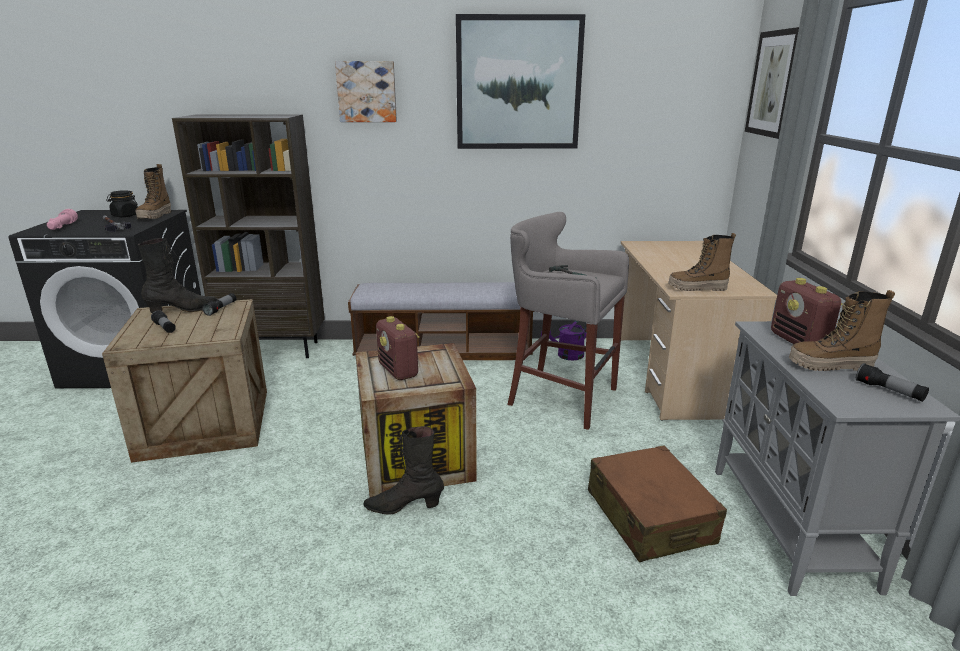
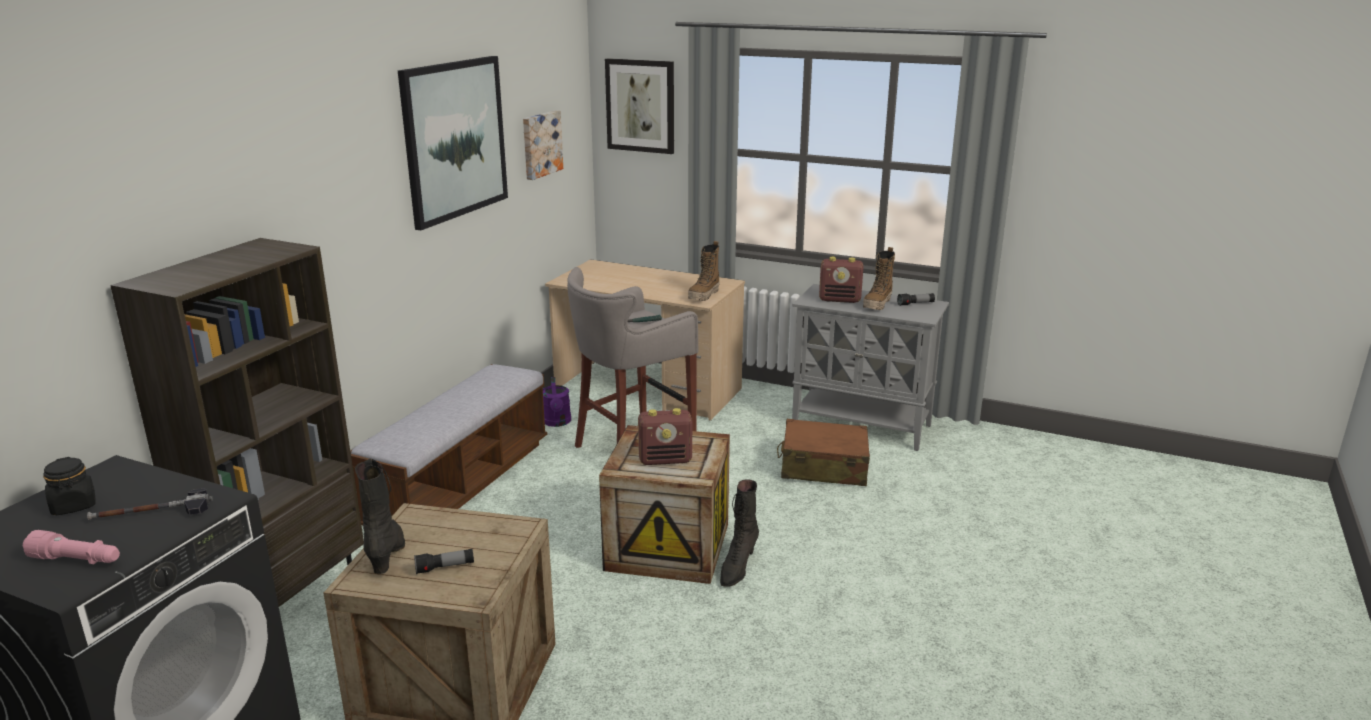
camera: 65 degrees left, 0 degrees up
(155, 216) = (131, 479): boot -> none
(221, 309) = (417, 526): flashlight -> none
(367, 91) = (324, 185): picture -> picture (540, 144)

